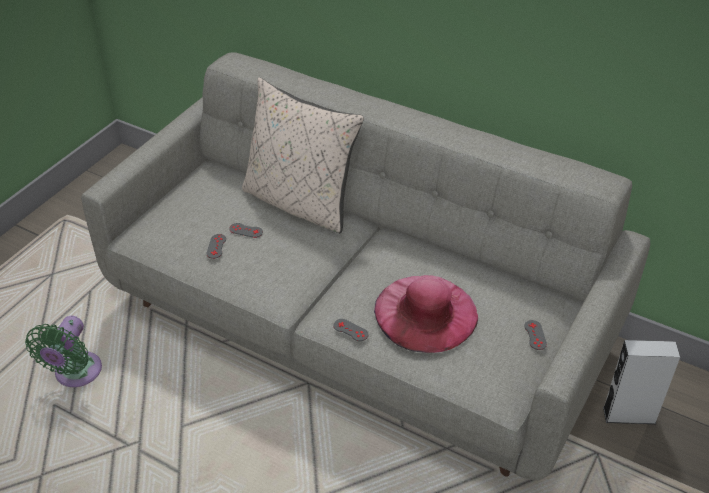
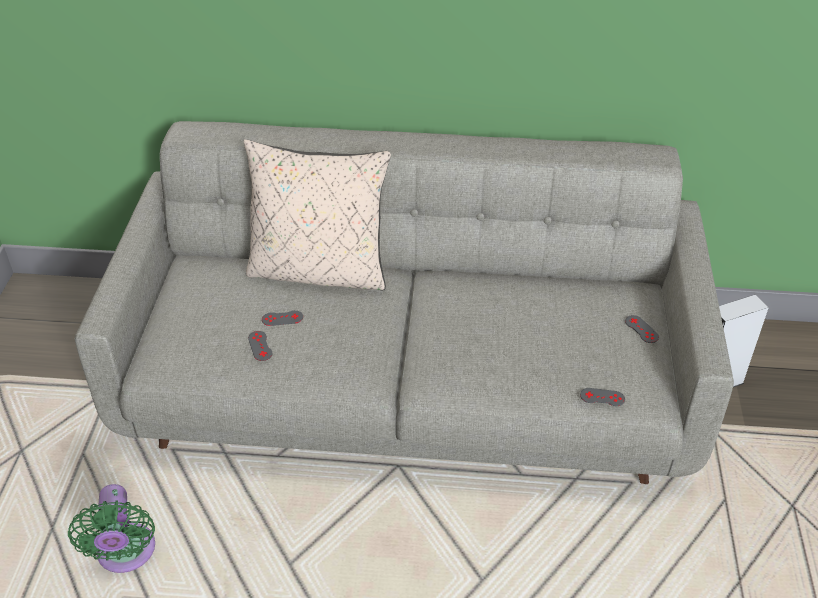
camera: 25 degrees left, 0 degrees up
(350, 330) = (463, 386): grey game controller -> grey game controller (602, 397)
(425, 313) = (527, 342): pink hat -> none

